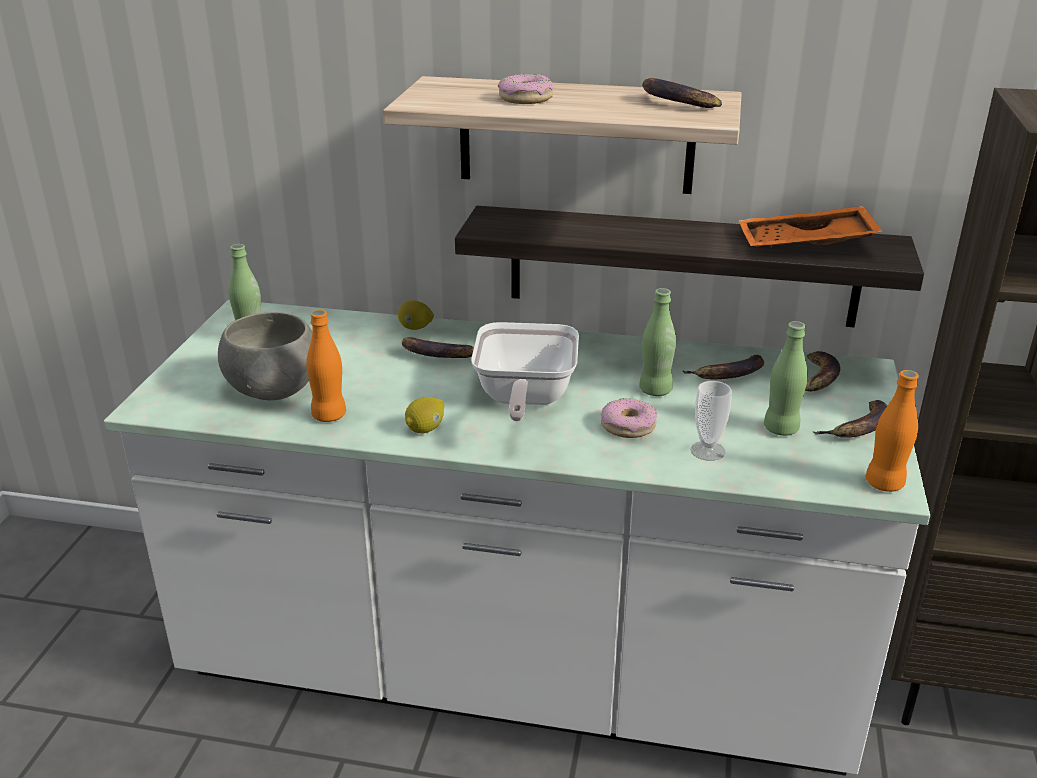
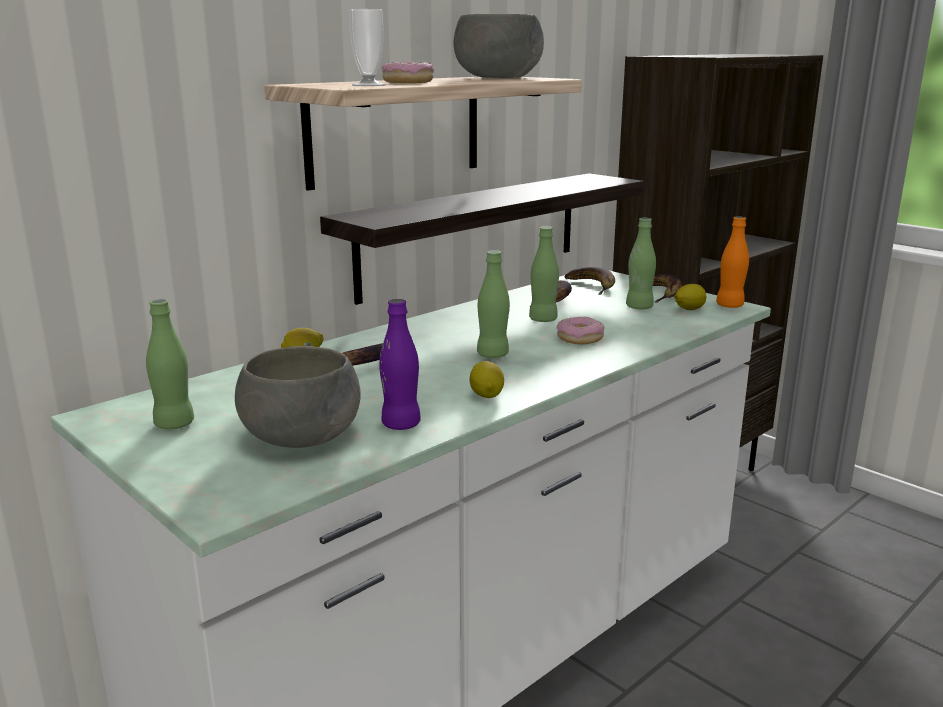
camera: 55 degrees left, 10 degrees down
(329, 415) = (401, 424): orange bottle -> purple bottle
(523, 399) = (492, 355): frying pan -> green bottle
(675, 102) = (497, 77): banana -> grey bowl
(707, 451) = (642, 329): cup -> cup (368, 85)
(806, 245) = (566, 184): orange tray -> none
(822, 461) = (689, 309): none -> lemon

